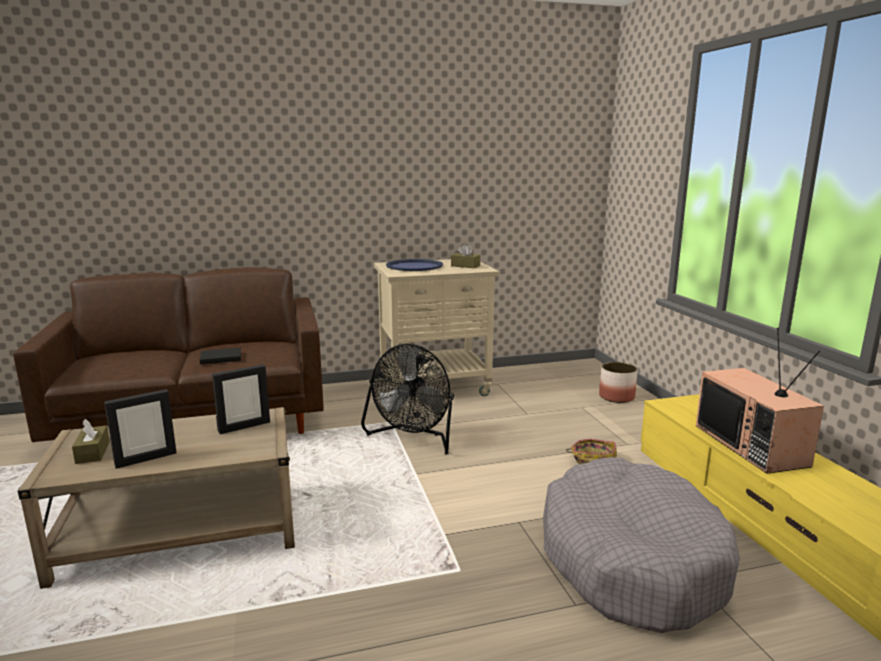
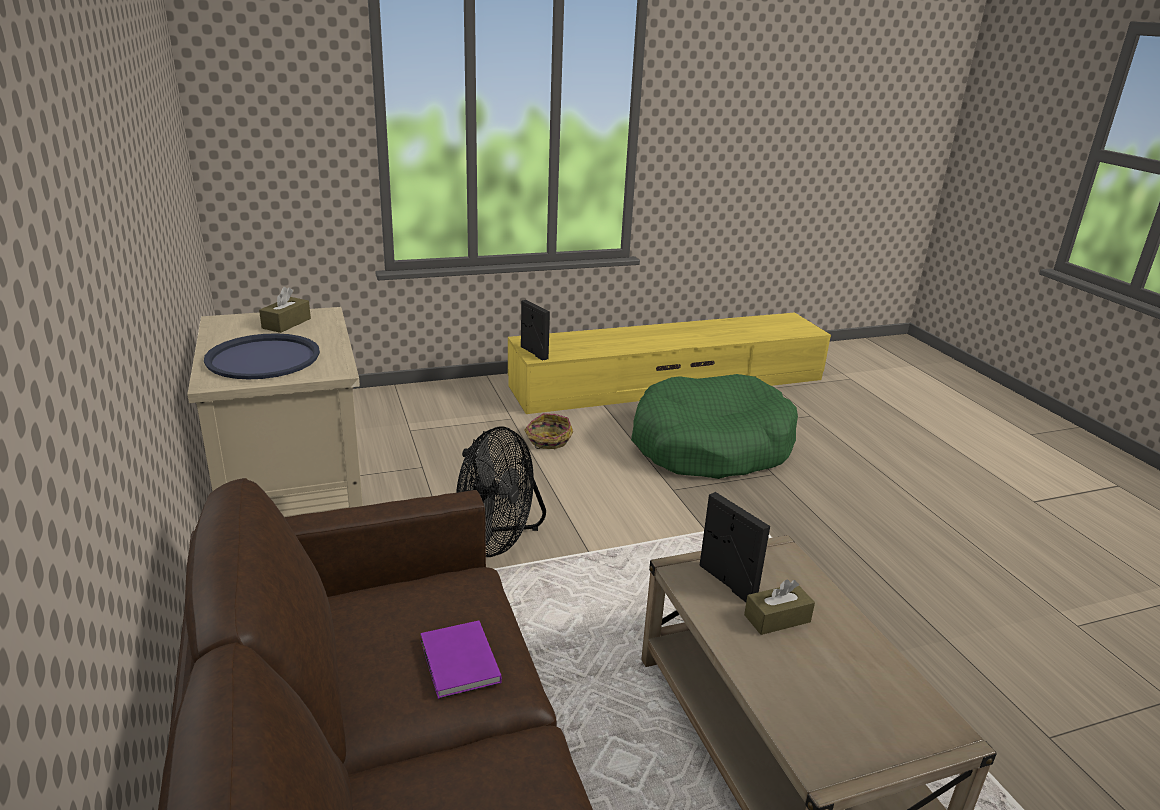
camera: 95 degrees left, 10 degrees up
(93, 452) = (866, 716): brown tissue box -> brown tissue box (777, 618)
(146, 459) = (853, 649): picture frame -> picture frame (533, 353)
(220, 358) = (459, 663): black book -> purple book
(616, 397) = (383, 406): planter -> none
(630, 560) = (710, 446): grey dog bed -> green dog bed
(753, 445) = (621, 342): television -> none

